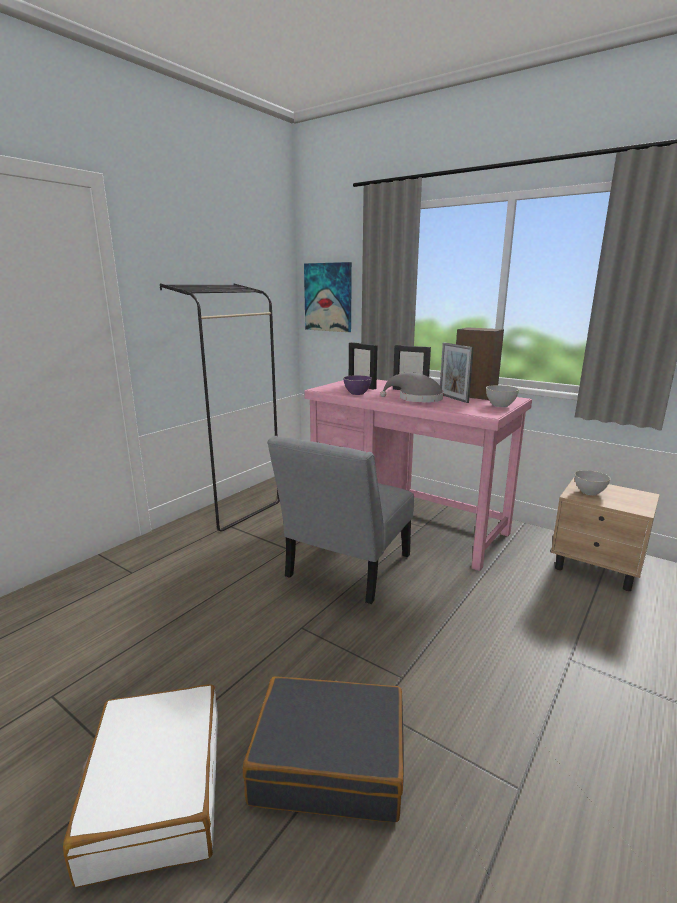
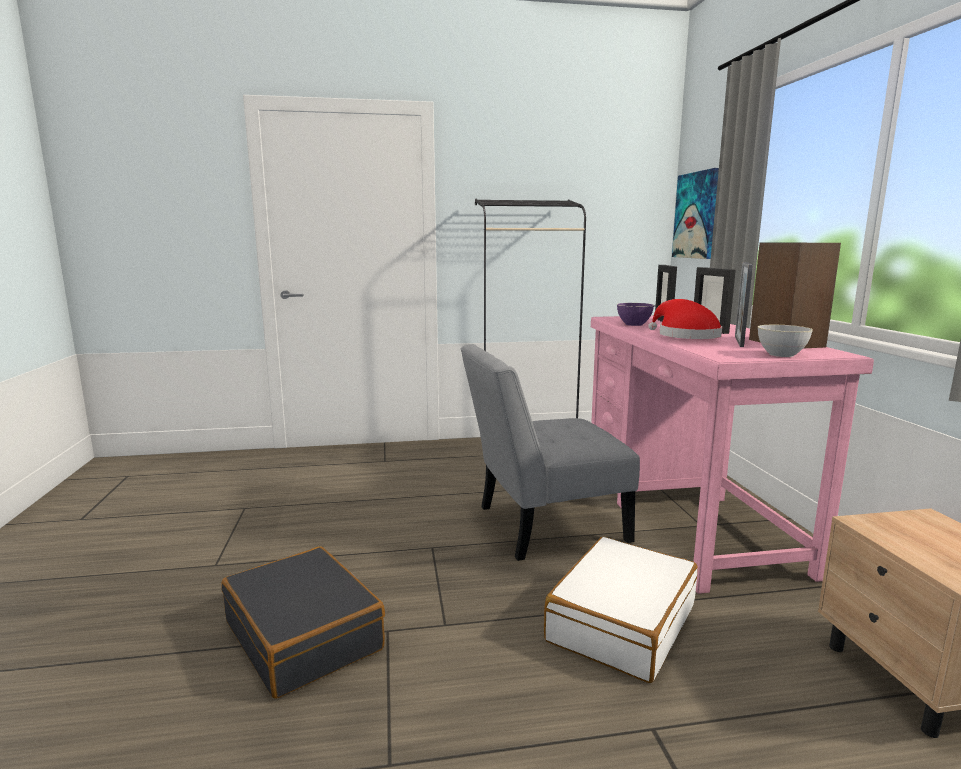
camera: 45 degrees right, 5 degrees down
(155, 792) = (207, 583): white suitcase -> white suitcase (620, 622)
(416, 399) = (684, 336): grey hat -> red hat
(589, 492) = (908, 529): grey bowl -> none

